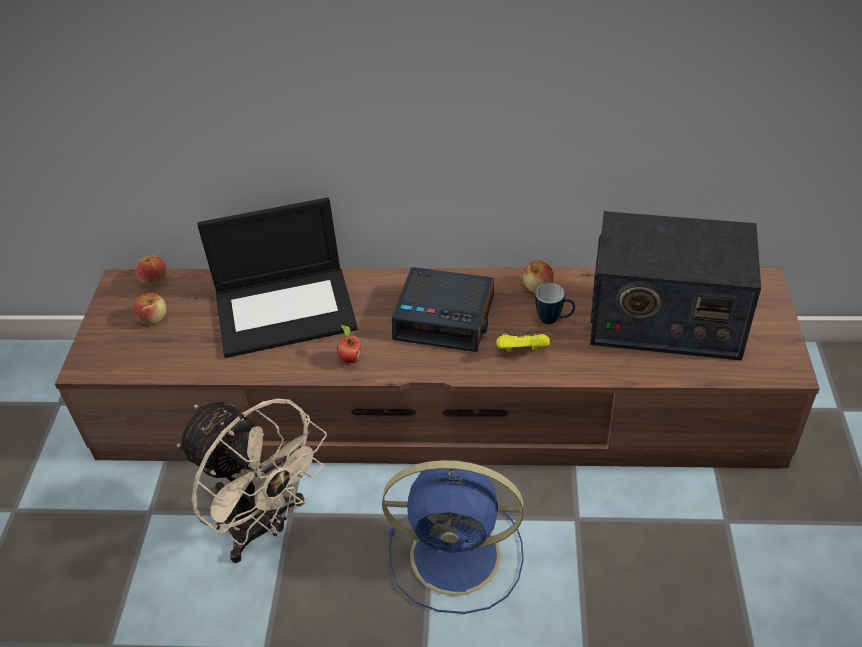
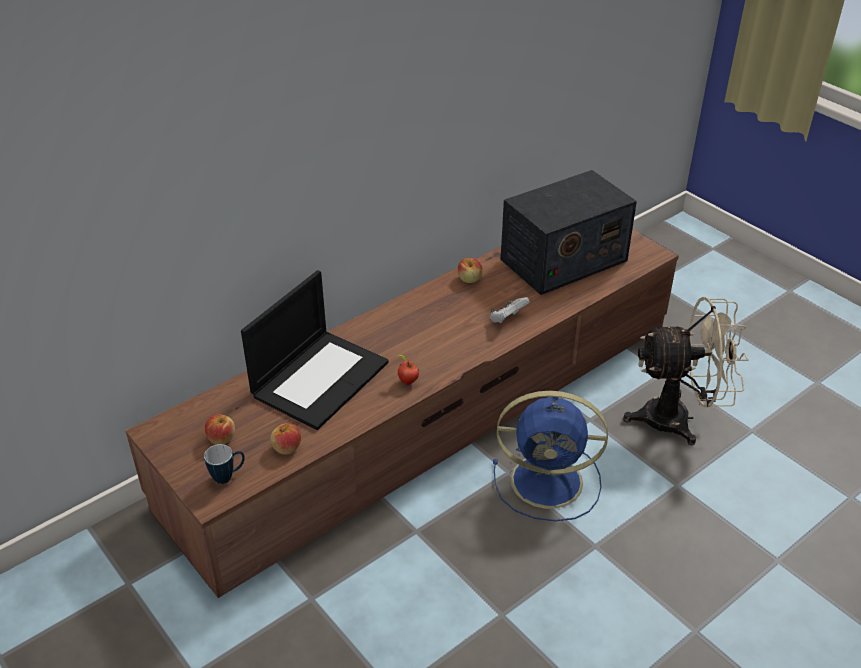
camera: 45 degrees left, 5 degrees down
(154, 279) = (182, 414): apple -> apple (287, 448)
(264, 526) = (407, 550): beige fan -> beige fan (678, 419)
(445, 317) = (436, 325): alarm clock -> none
(459, 555) = (550, 481): blue fan -> blue fan turned 45 degrees clockwise
(522, 351) = (507, 319): yellow game controller -> white game controller
(554, 320) = (503, 292): mug -> mug (228, 476)

